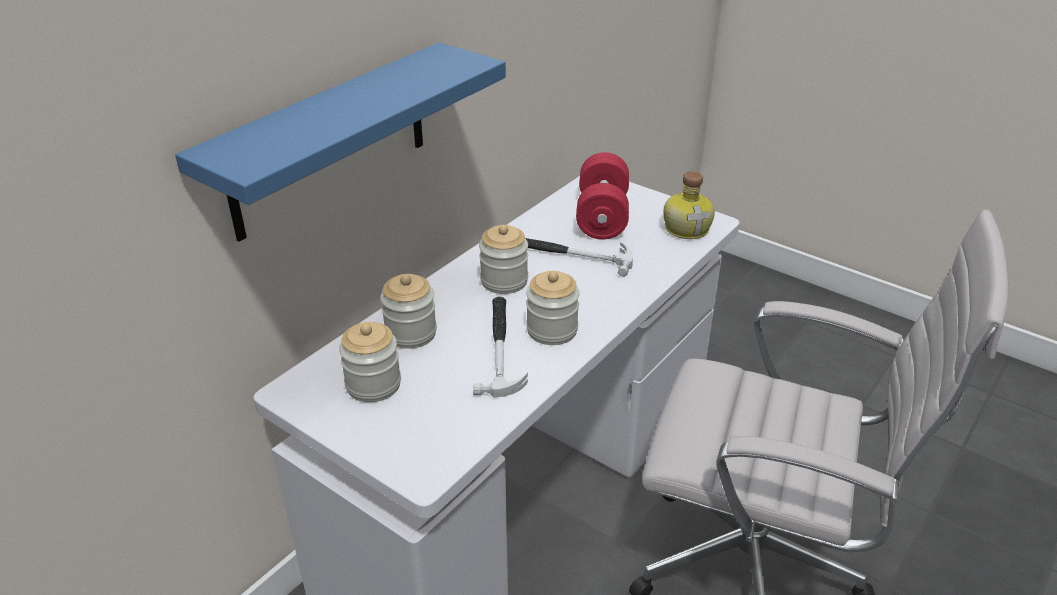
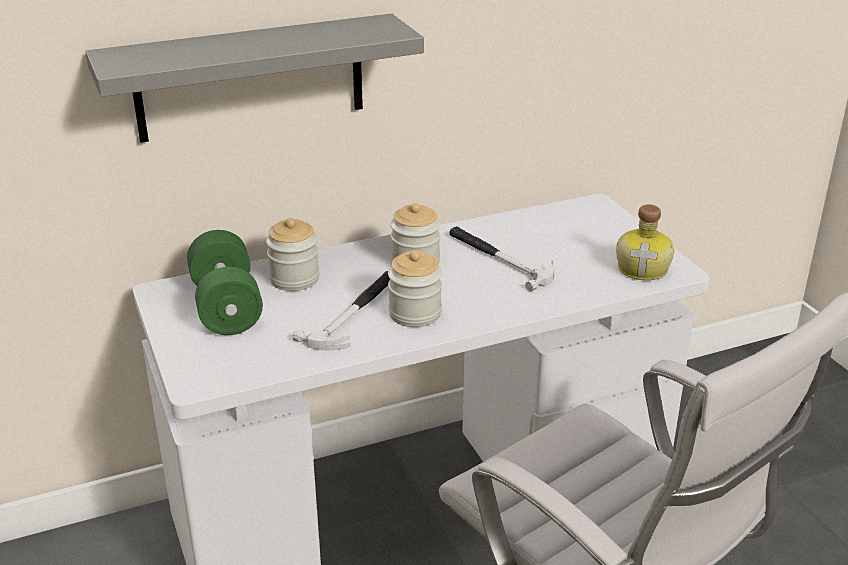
camera: 30 degrees right, 5 degrees down
(330, 141) = (250, 78): blue shelf -> grey shelf
(373, 384) = (226, 307): jar -> green dumbbell
(602, 216) = (566, 236): red dumbbell -> none

